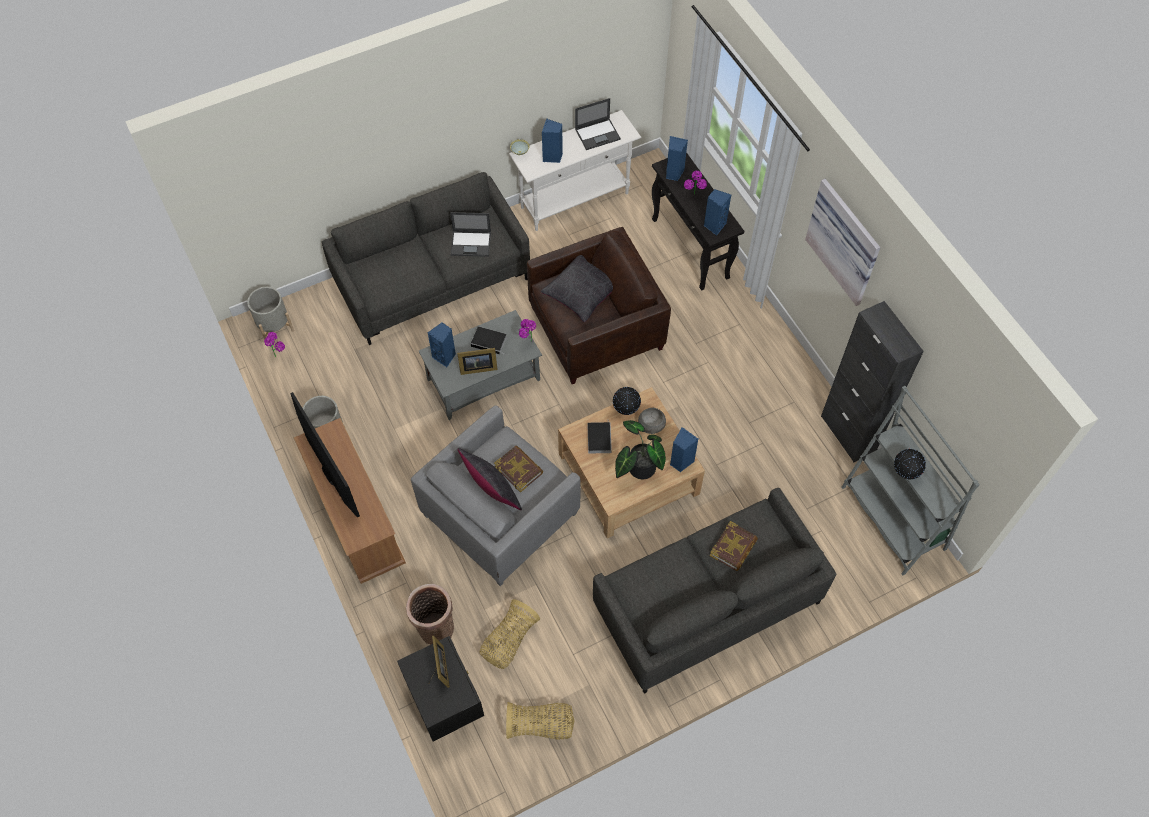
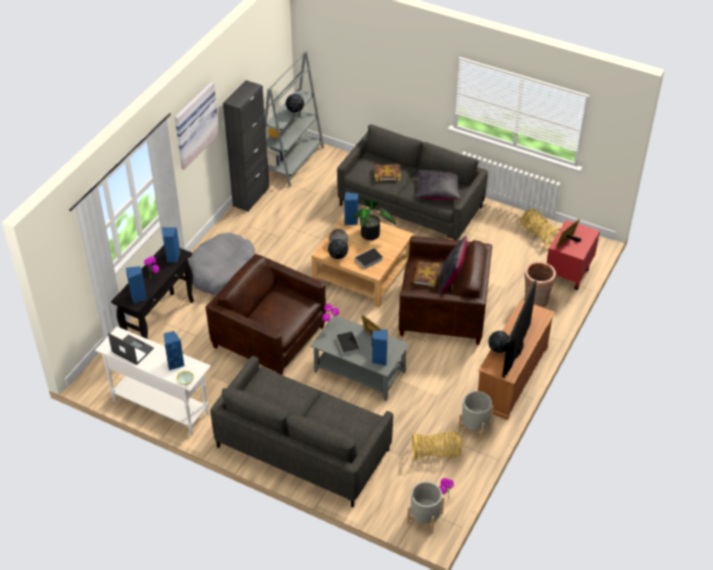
camera: 125 degrees left, 15 degrees down
(345, 454) = (498, 351): none -> globe
(445, 702) = (568, 275): black nightstand -> red nightstand
(471, 243) = (278, 391): laptop -> none
(500, 514) = (443, 312): grey armchair -> brown armchair
(509, 641) = (510, 268): basket -> basket (436, 453)
(582, 293) = (271, 313): black pillow -> black pillow (438, 190)
(729, 338) = (223, 272): none -> grey dog bed

